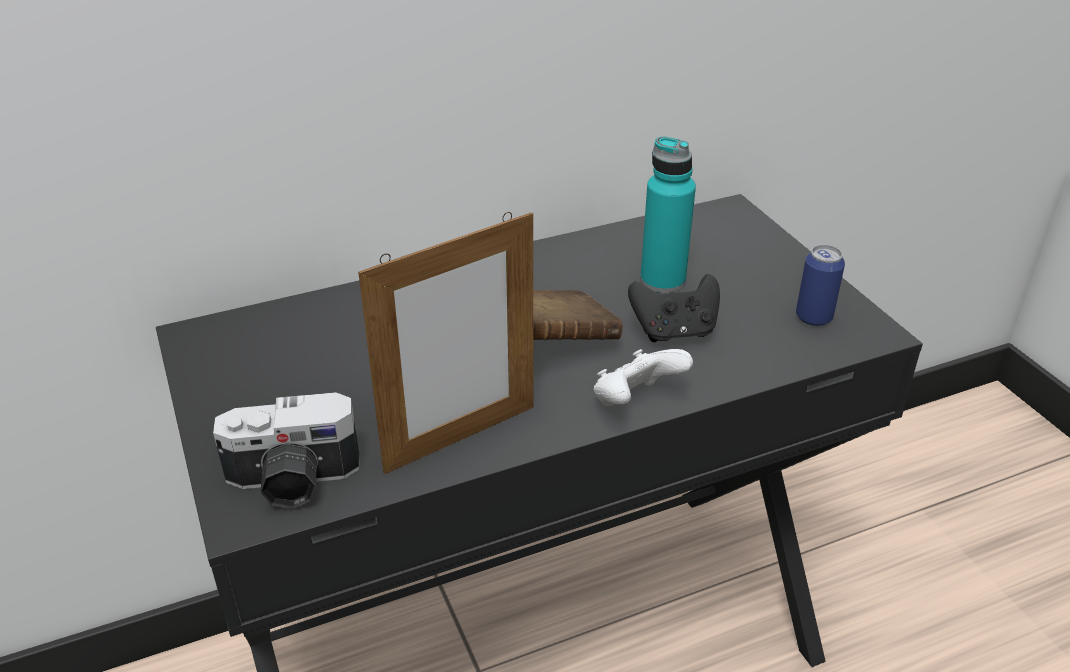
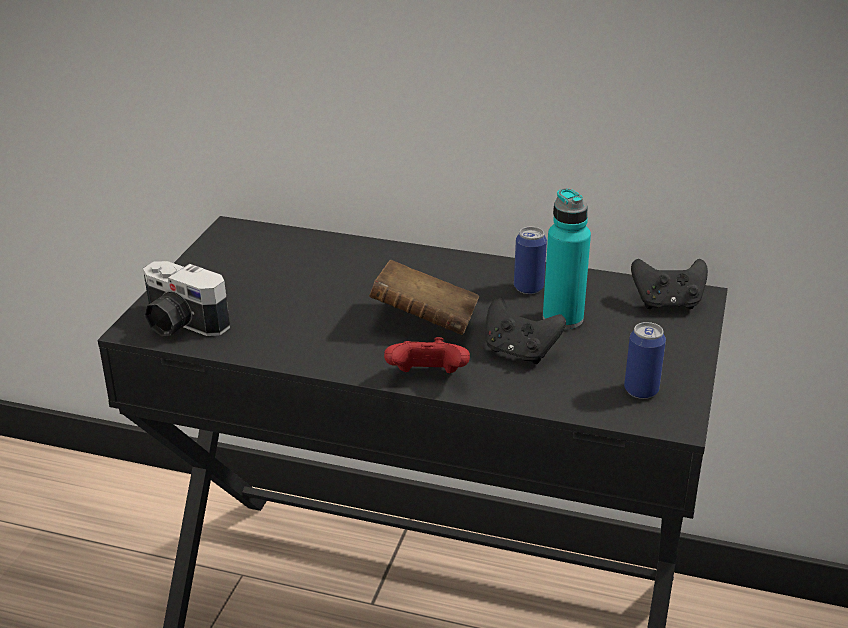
camera: 40 degrees right, 5 degrees down
(460, 438) = (294, 346): picture frame -> none
(592, 264) = (528, 288): none -> can
(635, 401) = (427, 378): white game controller -> red game controller
(720, 227) = (667, 303): none -> black game controller

